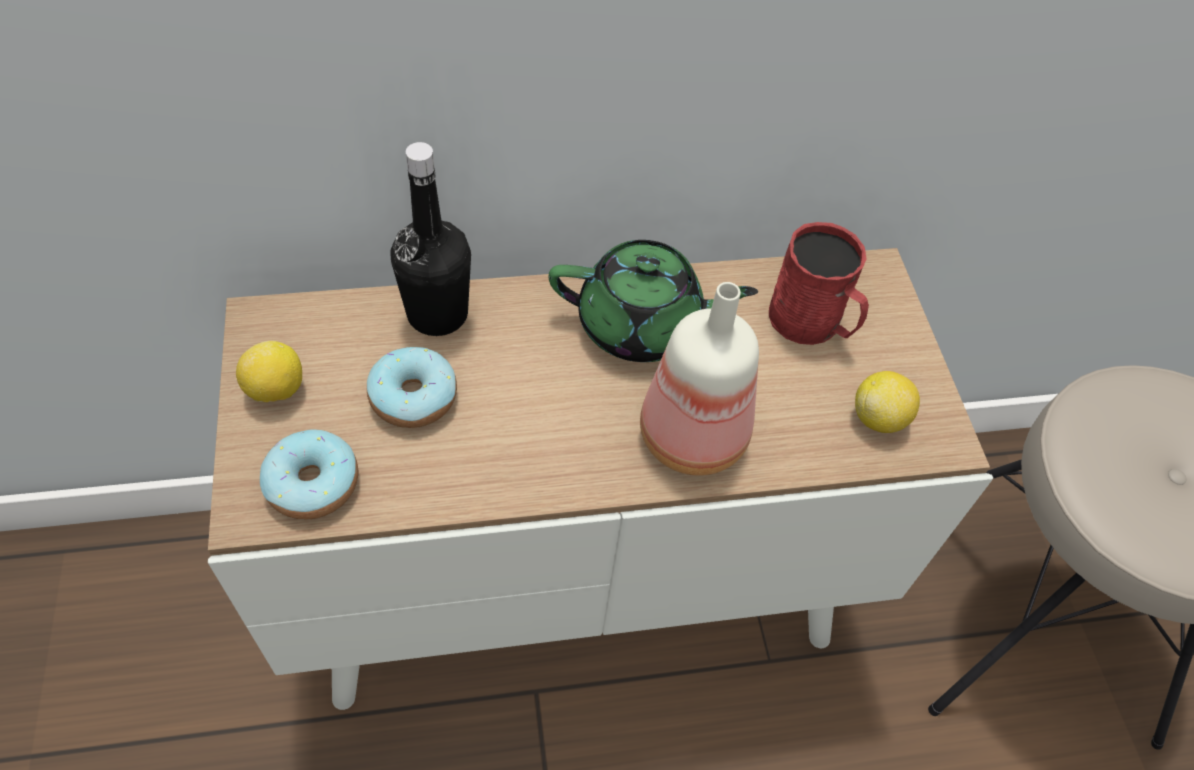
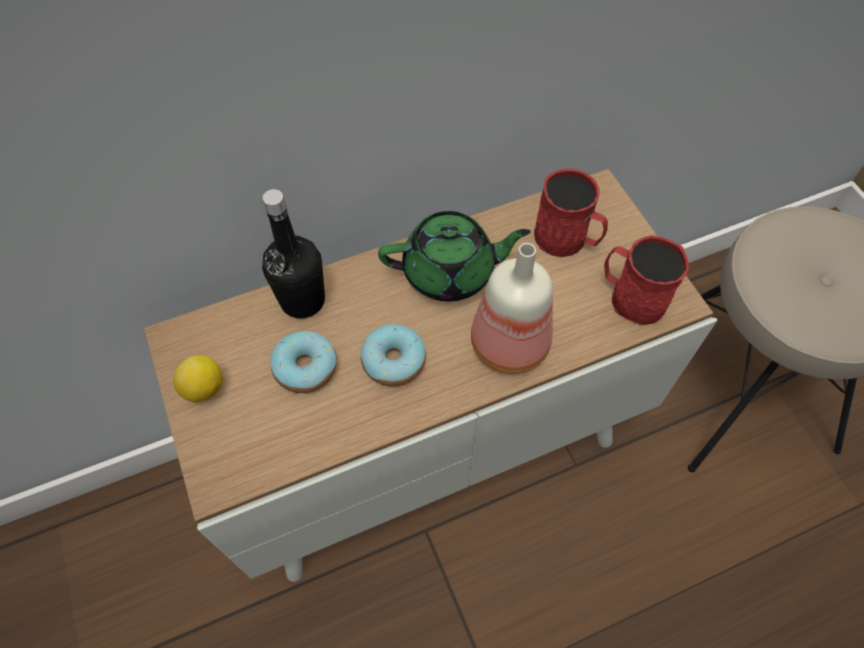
camera: 10 degrees left, 5 degrees up
(312, 484) = (254, 451): donut -> donut (393, 361)
(879, 418) = (631, 297): lemon -> red mug

